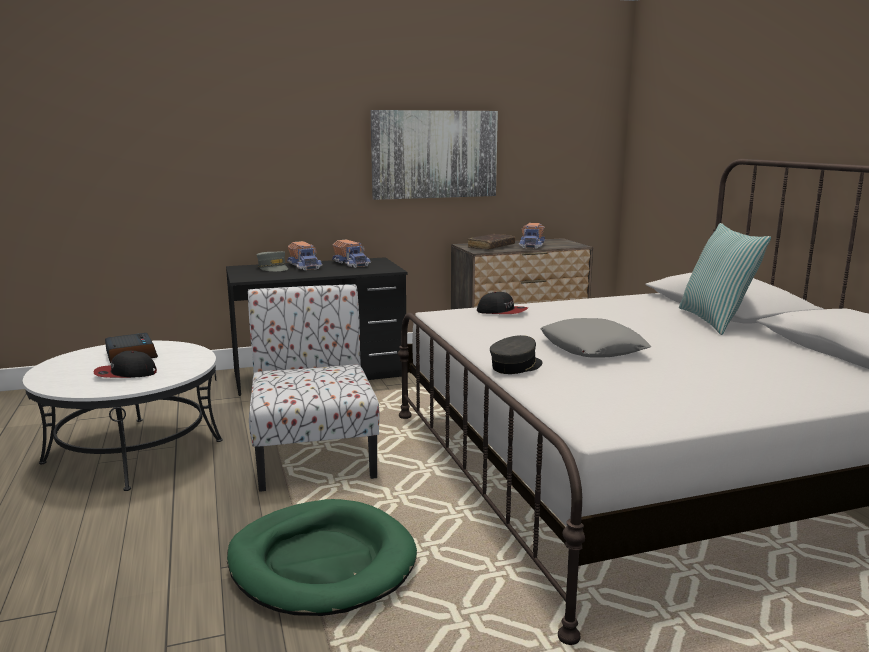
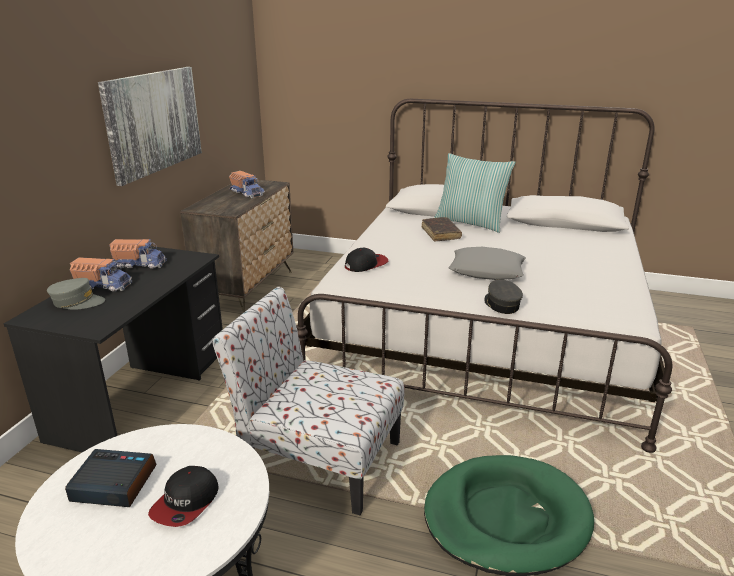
camera: 55 degrees left, 10 degrees up
(491, 247) = (224, 204): brown book -> brown book (440, 234)

